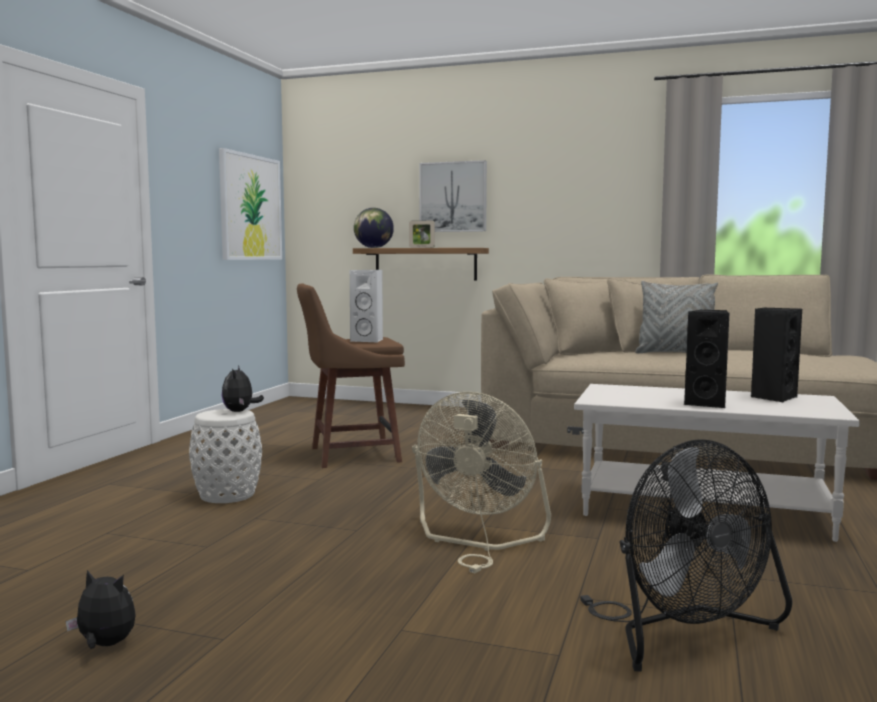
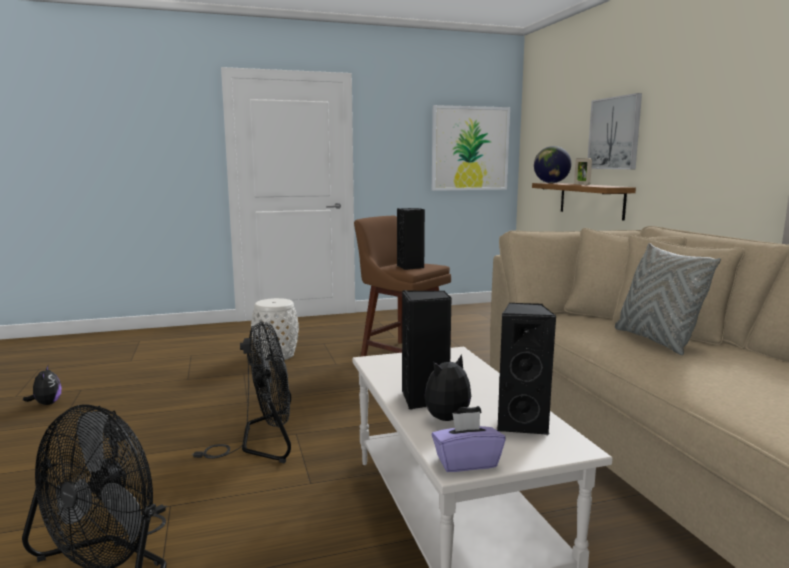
camera: 55 degrees right, 5 degrees up
(240, 411) = (282, 303): plush toy -> plush toy (449, 420)
(369, 340) = (410, 267): white speaker -> black speaker
(474, 540) = (261, 439): beige fan -> black fan
(828, 412) = (466, 462): none -> purple tissue box

